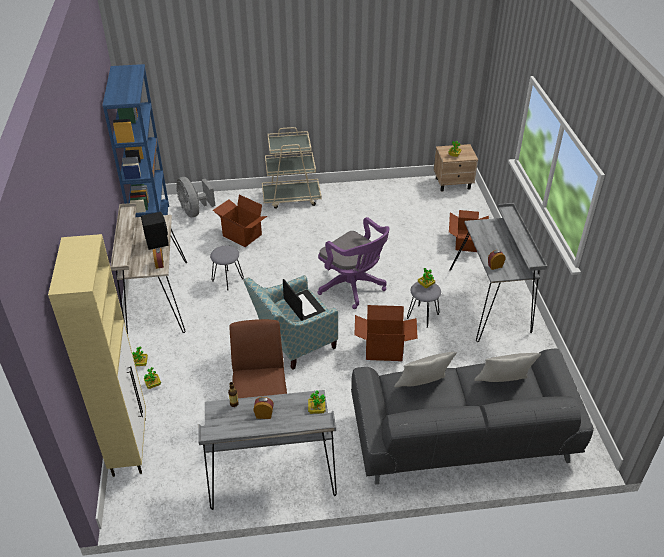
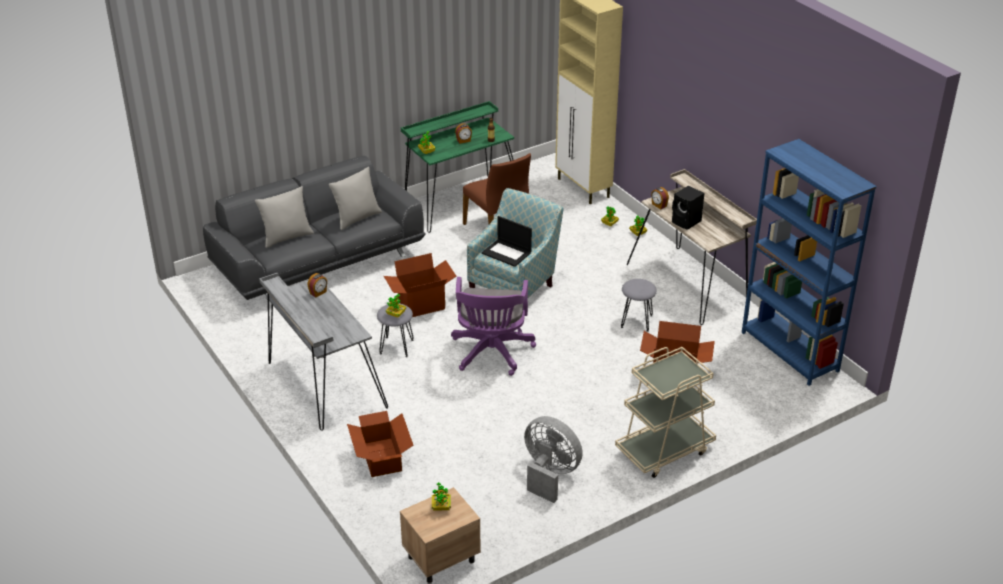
camera: 155 degrees right, 5 degrees down
(194, 211) = (767, 388): grey fan -> grey fan (549, 474)
(271, 475) = (461, 202): grey desk -> green desk
(353, 287) = (491, 354): purple office chair -> purple office chair turned 105 degrees counterclockwise

